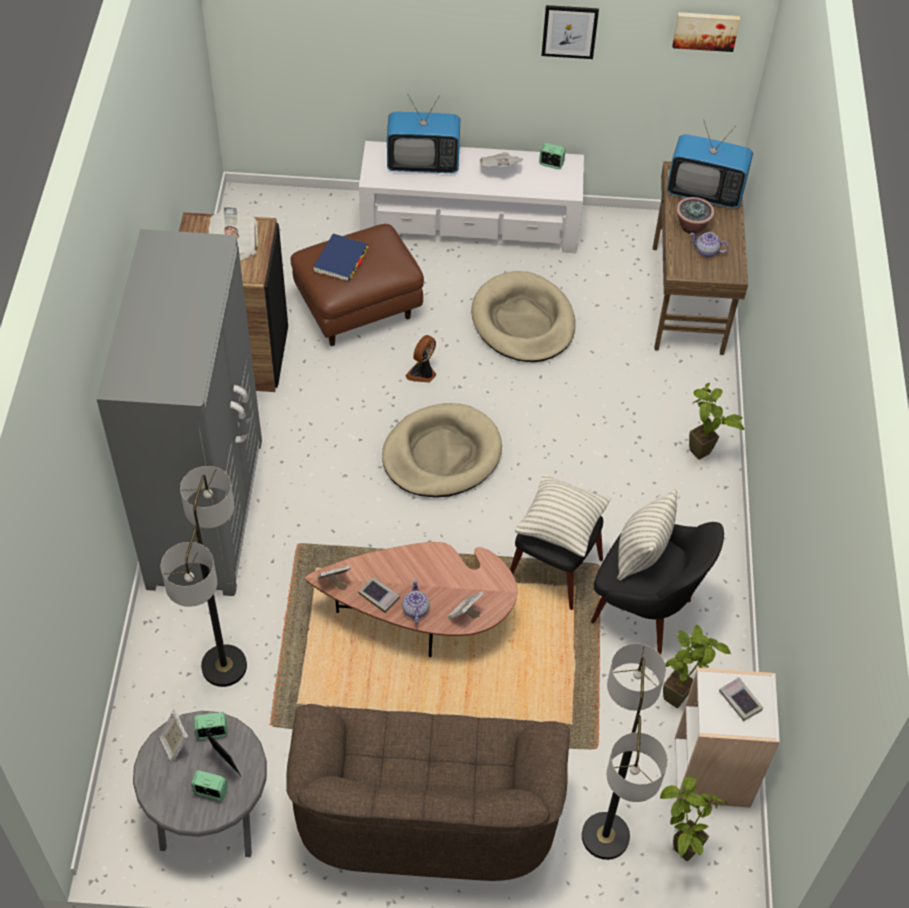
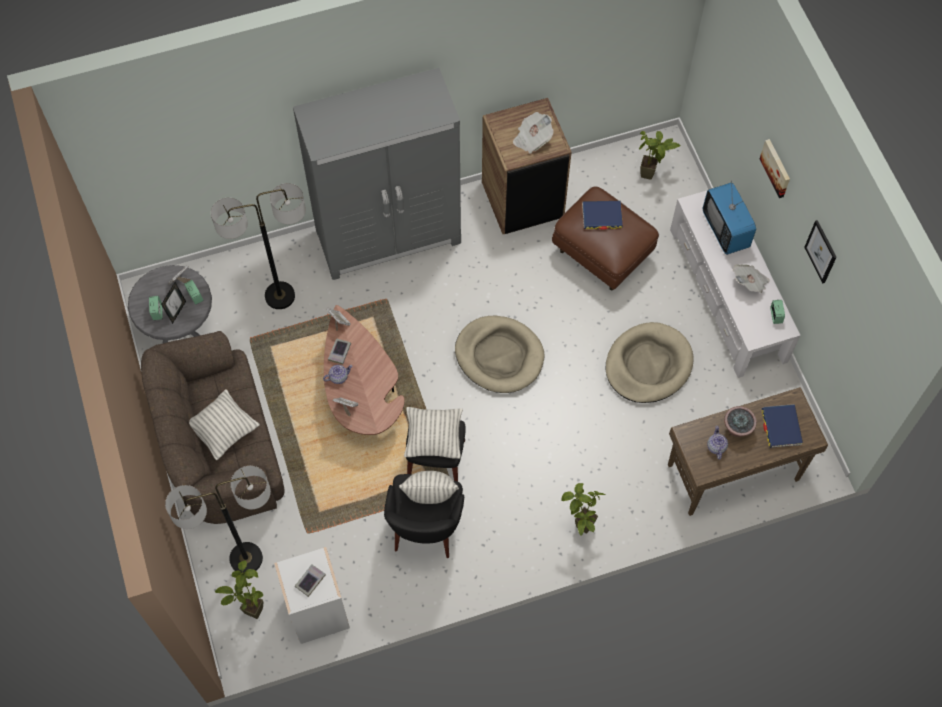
camera: 70 degrees right, 10 degrees up
(422, 373) = (565, 317): fan -> none
(441, 767) = (223, 430): none -> pillow
(681, 694) = (370, 574): potted plant -> potted plant (652, 177)
(705, 30) = (873, 344): picture -> picture (776, 168)
(705, 192) = (781, 427): television -> blue book

